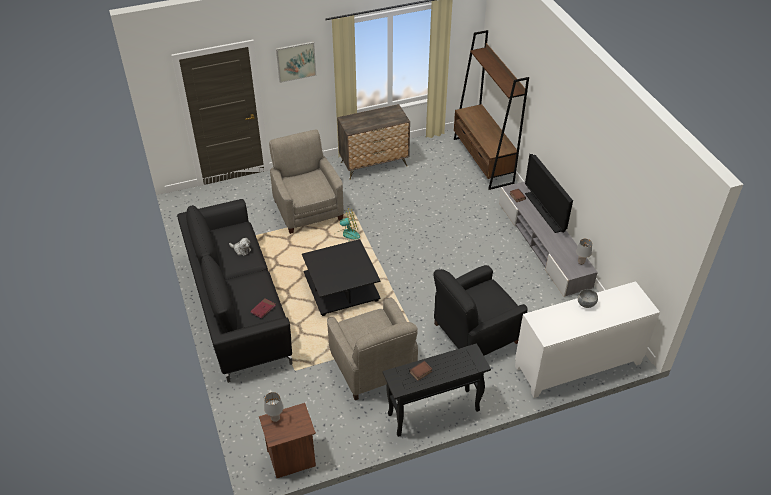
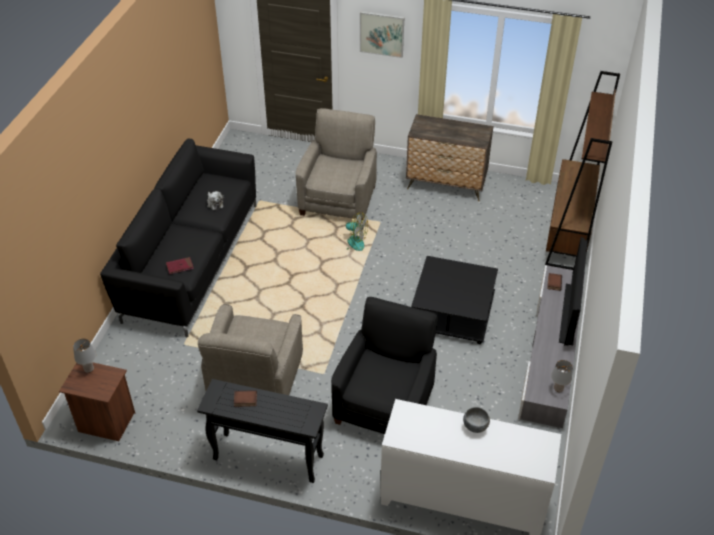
camera: 35 degrees right, 0 degrees up
(340, 288) = (297, 290): black coffee table -> black coffee table (452, 312)
(475, 333) = (385, 404): black armchair -> black armchair turned 105 degrees clockwise

